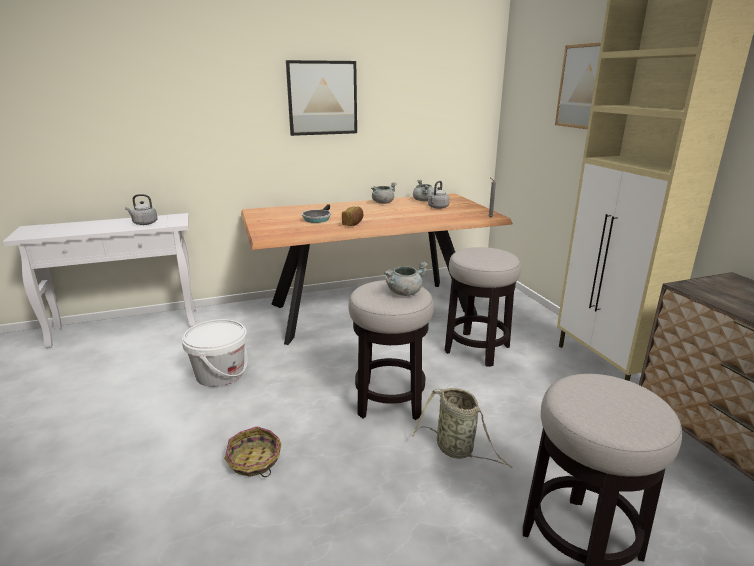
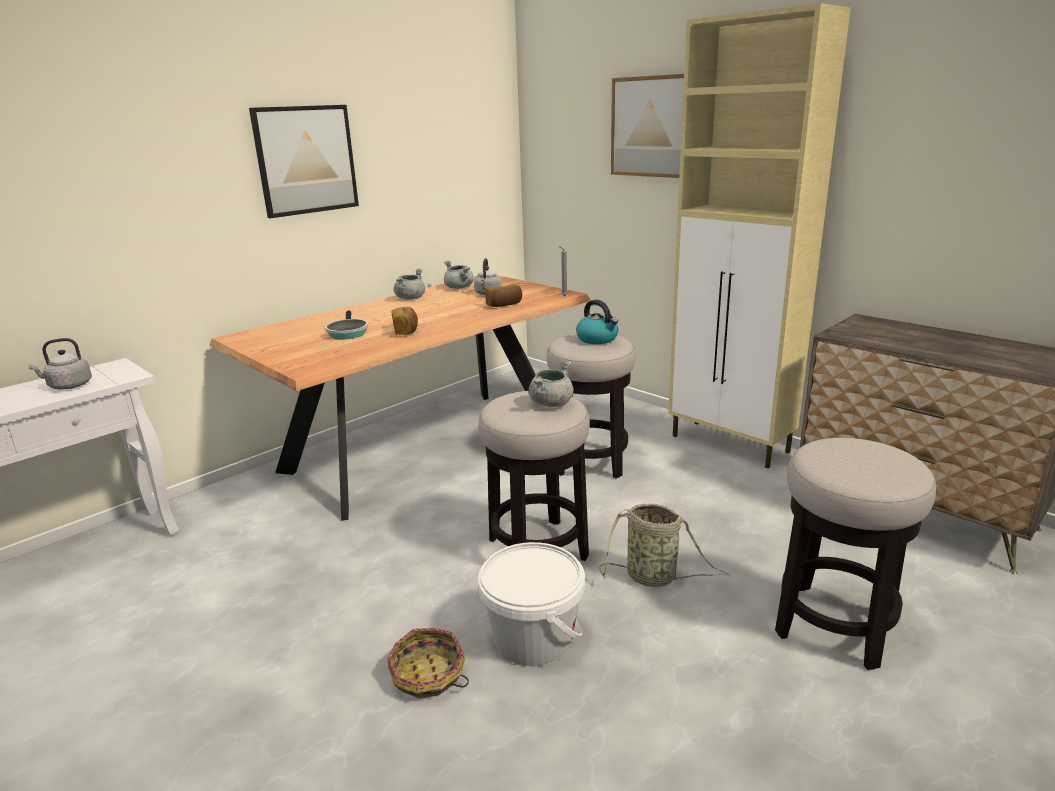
camera: 25 degrees left, 0 degrees up
(220, 374) = (280, 585): white bucket -> white bucket (533, 638)
(439, 217) = (504, 305): none -> bread
(492, 254) = (598, 339): none -> kettle

